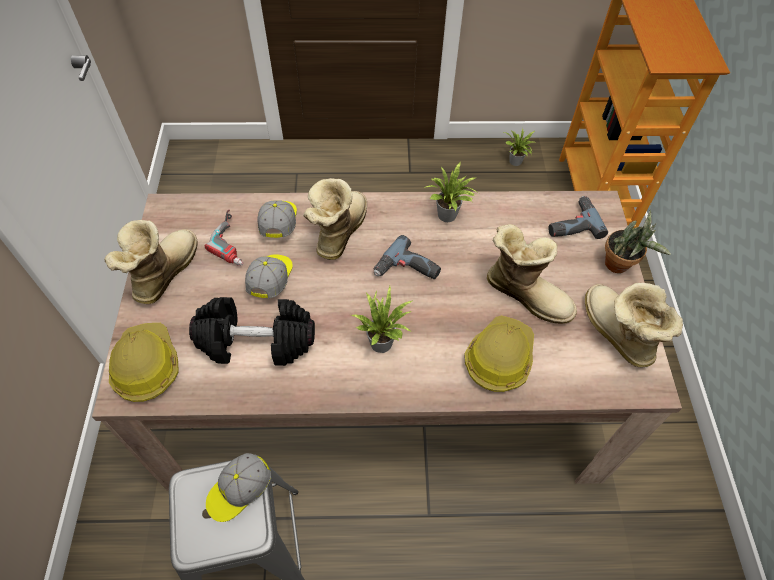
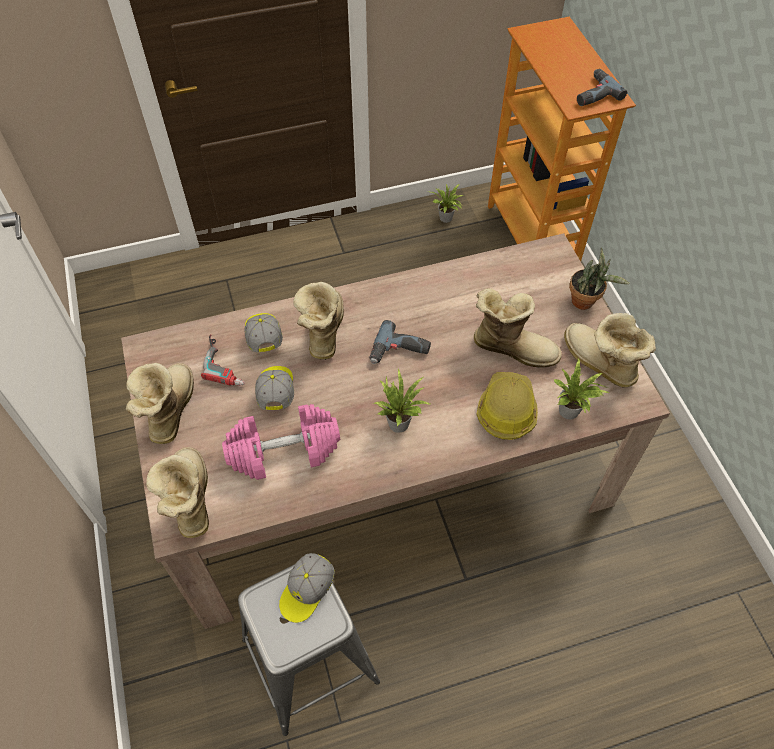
camera: 15 degrees left, 0 degrees up
(146, 366) = (188, 500): hard hat -> boot
(256, 342) = (284, 452): black dumbbell -> pink dumbbell
(448, 217) = (420, 293): potted plant -> potted plant (571, 412)
(571, 223) = (532, 273): power drill -> power drill (593, 93)

